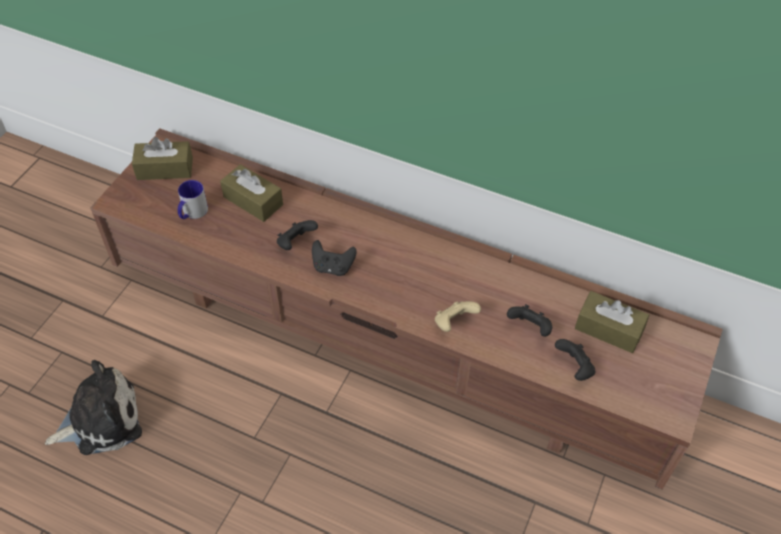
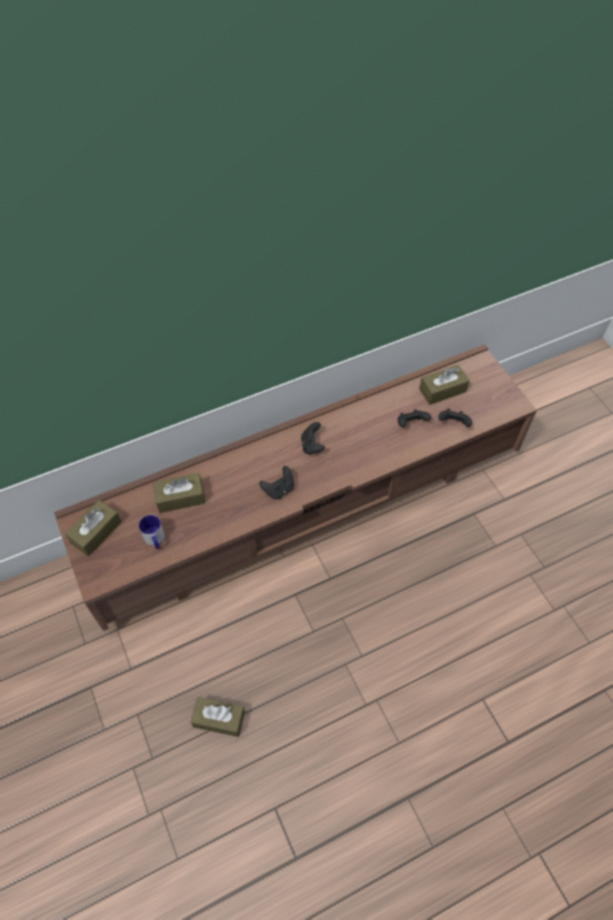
camera: 50 degrees left, 5 degrees up
(101, 420) = (219, 719): plush toy -> brown tissue box
(296, 243) = (240, 497): black game controller -> black game controller (312, 445)
(454, 323) = (376, 457): beige game controller -> none

